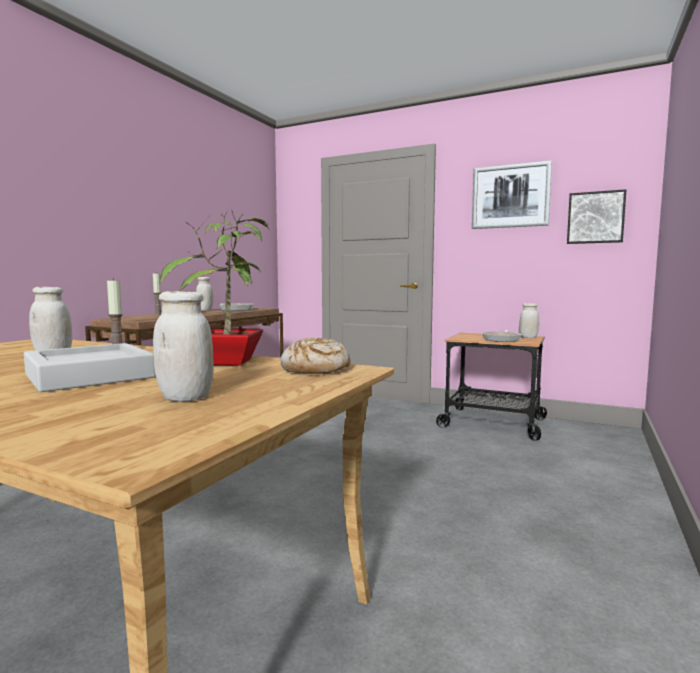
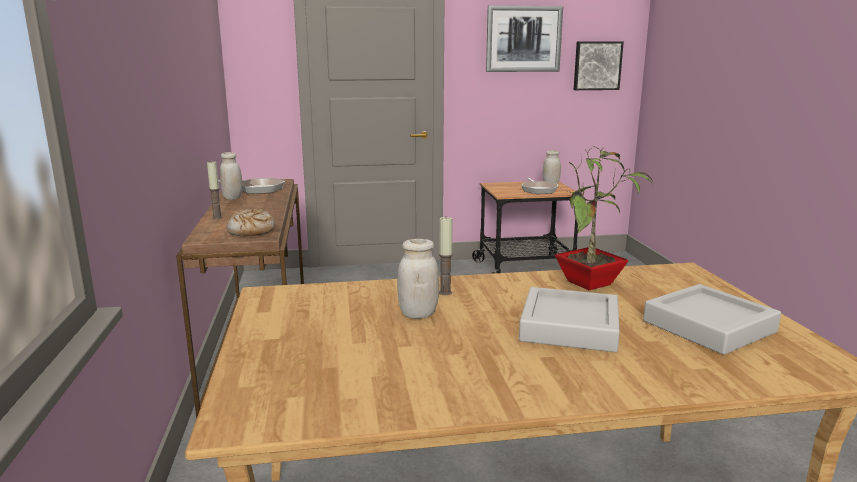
camera: 35 degrees left, 10 degrees up
(185, 397) = (709, 326): white jar -> grey tray
(315, 369) = (666, 276): bread -> bread (251, 231)

